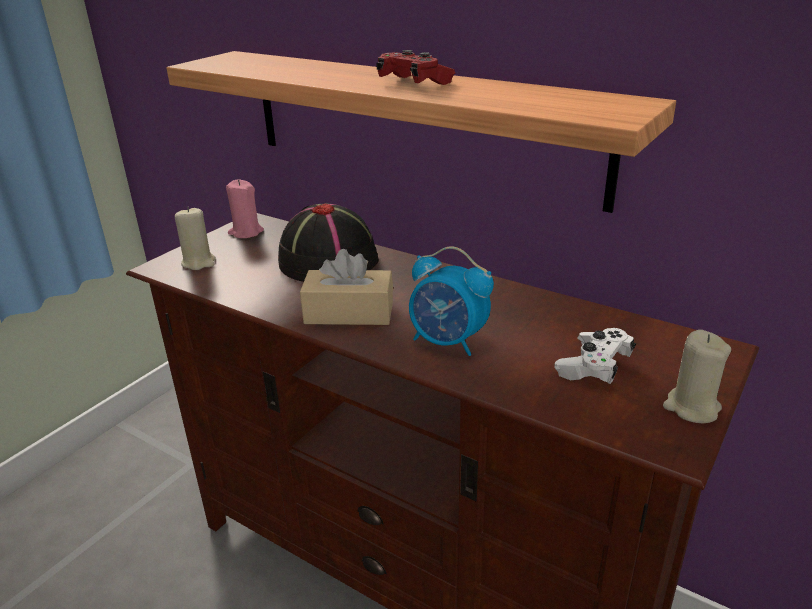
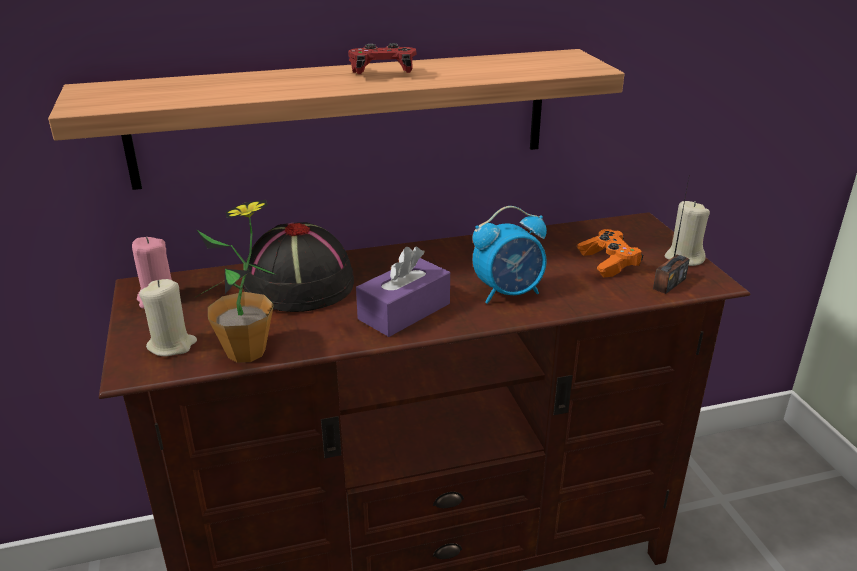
camera: 50 degrees left, 0 degrees up
(220, 286) = (246, 351): none -> potted plant
(349, 313) = (404, 311): beige tissue box -> purple tissue box
(594, 367) = (608, 263): white game controller -> orange game controller
(616, 419) = (669, 283): none -> radio

